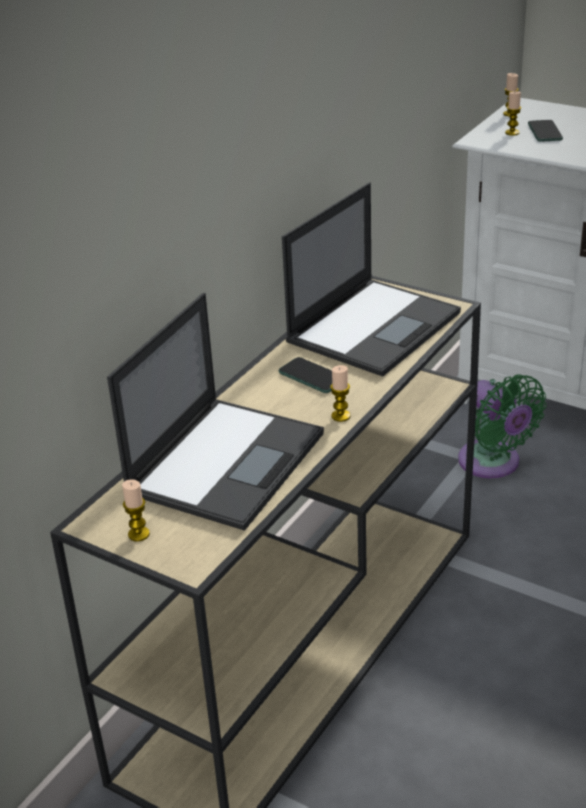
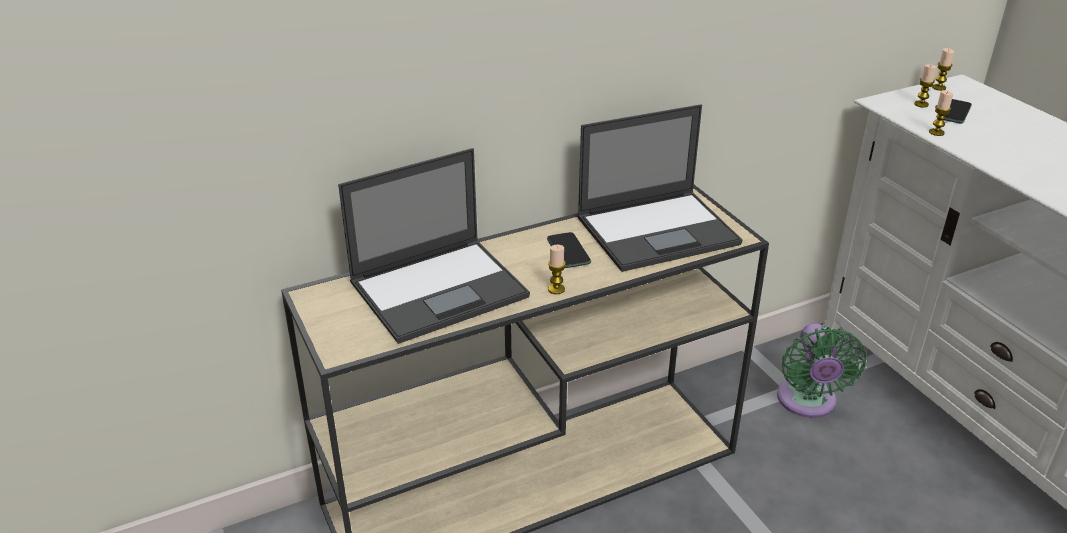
camera: 30 degrees right, 0 degrees up
(138, 534) = (330, 315): candle -> candle (936, 132)

